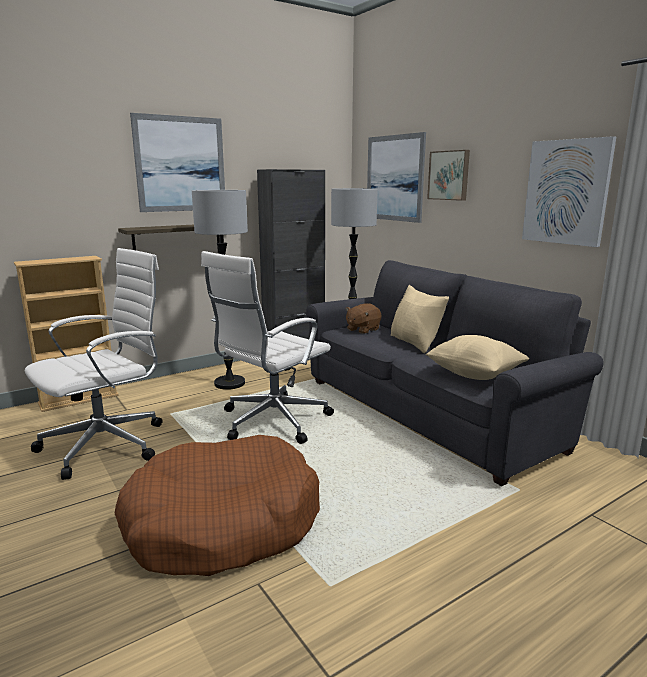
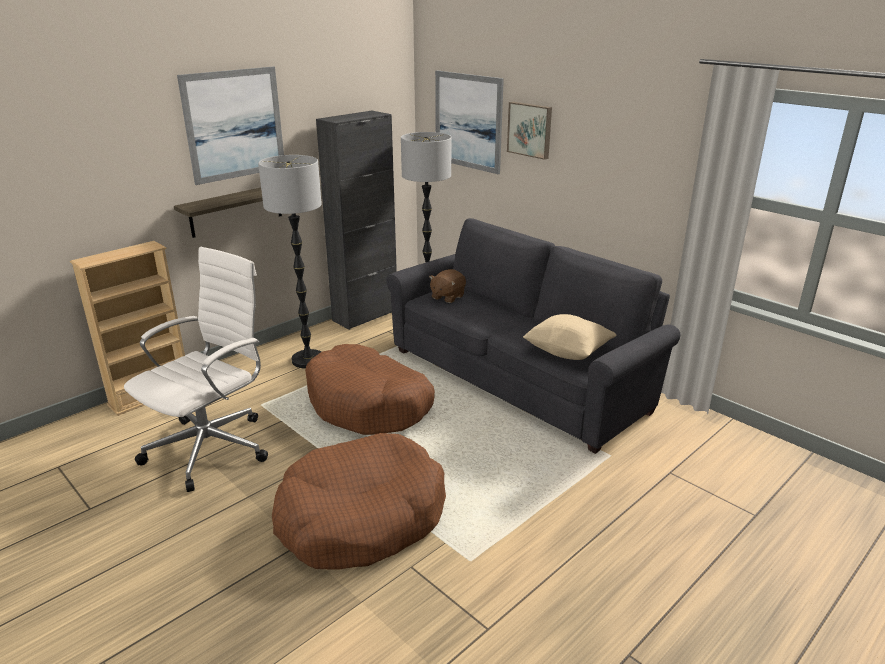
camera: 10 degrees left, 10 degrees up
(271, 421) = (369, 404): white office chair -> brown dog bed
(415, 343) = (504, 313): beige pillow -> none
(566, 192) = (648, 167): picture -> none

